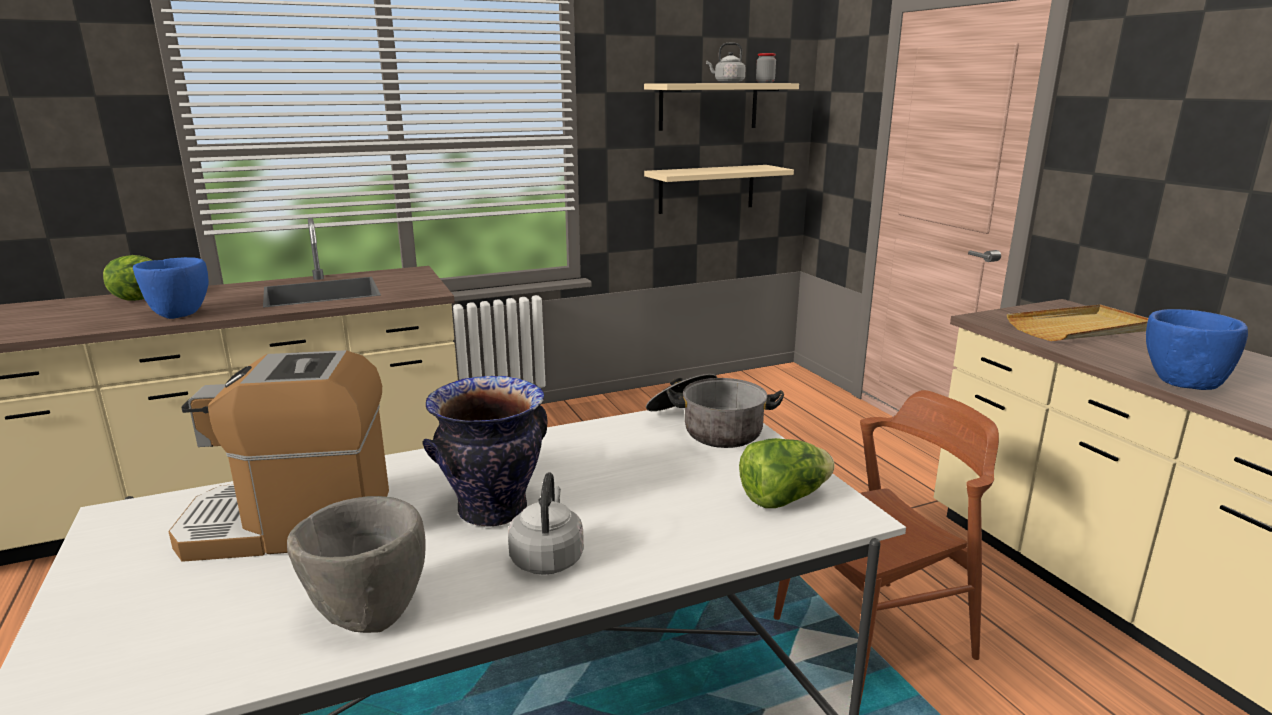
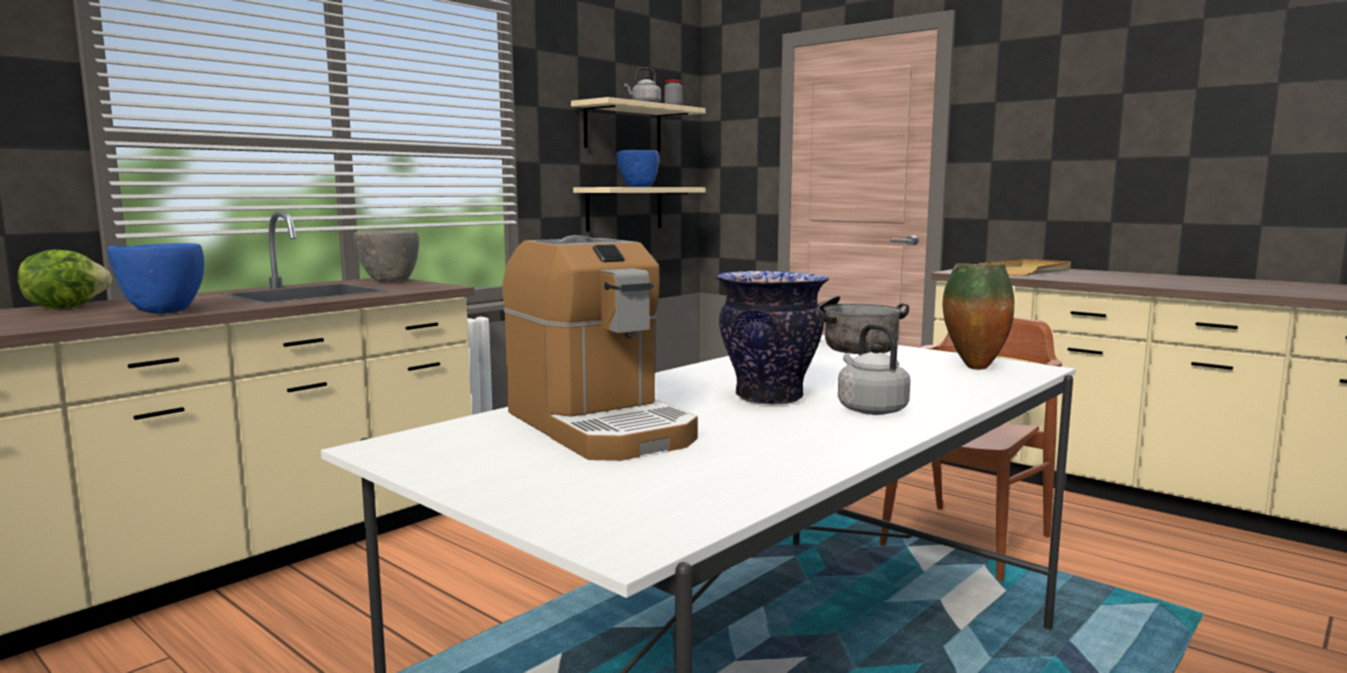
camera: 25 degrees left, 10 degrees down
(291, 524) = (599, 426): coffee machine -> coffee machine turned 90 degrees counterclockwise
(368, 613) = (792, 450): grey bowl -> grey bowl (388, 282)
(783, 498) = (973, 367): lettuce -> vase
(1181, 384) = (1138, 283): blue bowl -> blue bowl (637, 186)

